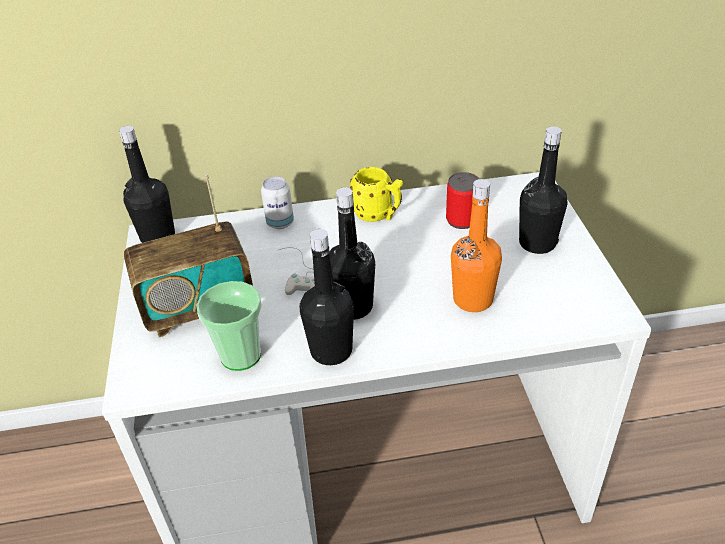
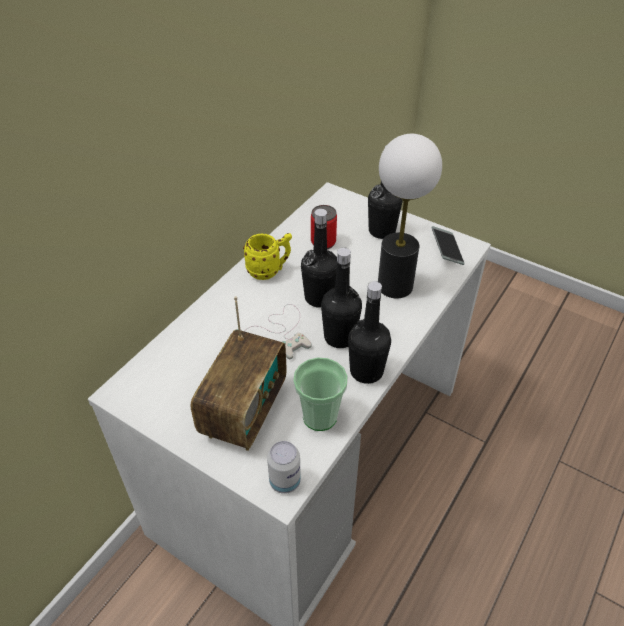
camera: 50 degrees left, 5 degrees up
(158, 237) = (130, 389): black bottle -> black bottle (319, 297)
(280, 223) = (210, 317): can -> can (285, 481)
(473, 299) = (395, 286): orange bottle -> table lamp
(584, 301) = (446, 249): none -> phone

